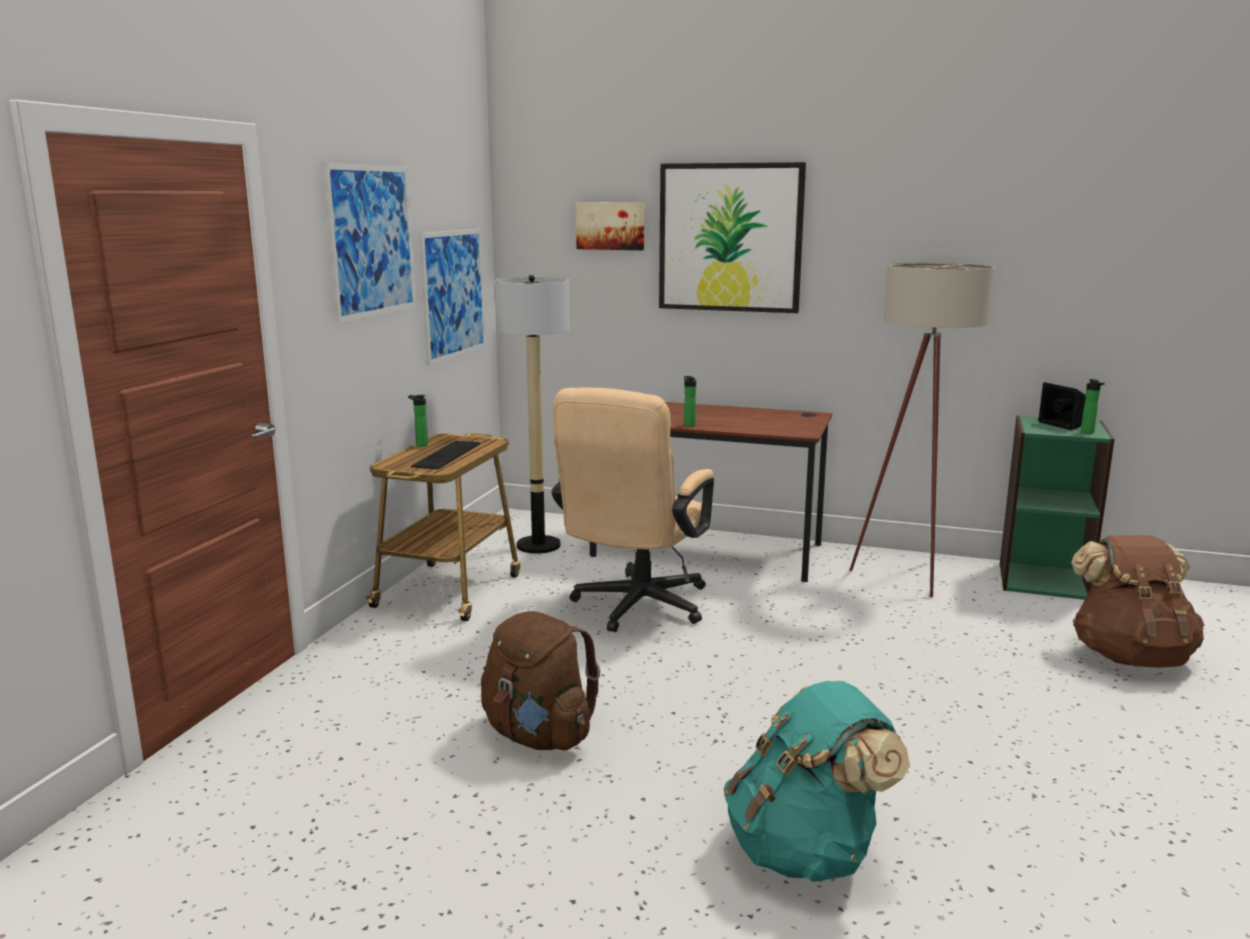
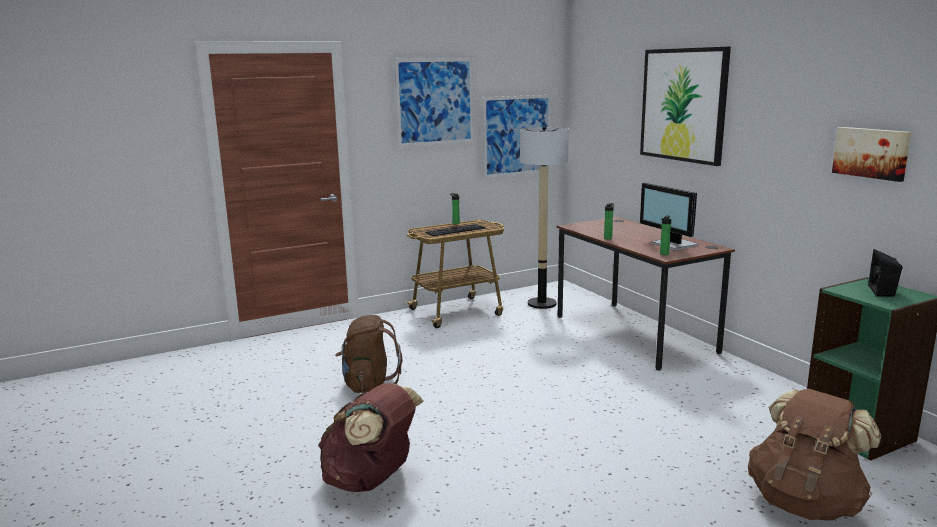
camera: 45 degrees right, 0 degrees up
(610, 226) = (621, 94): picture -> picture (871, 153)
(635, 609) = (524, 350): beige office chair -> none
(771, 419) = (673, 245): none -> monitor
(806, 851) = (371, 480): turquoise backpack -> brown backpack
(911, 573) = (750, 391): beige floor lamp -> none
(1088, 432) = (886, 301): bottle -> bottle (663, 254)

